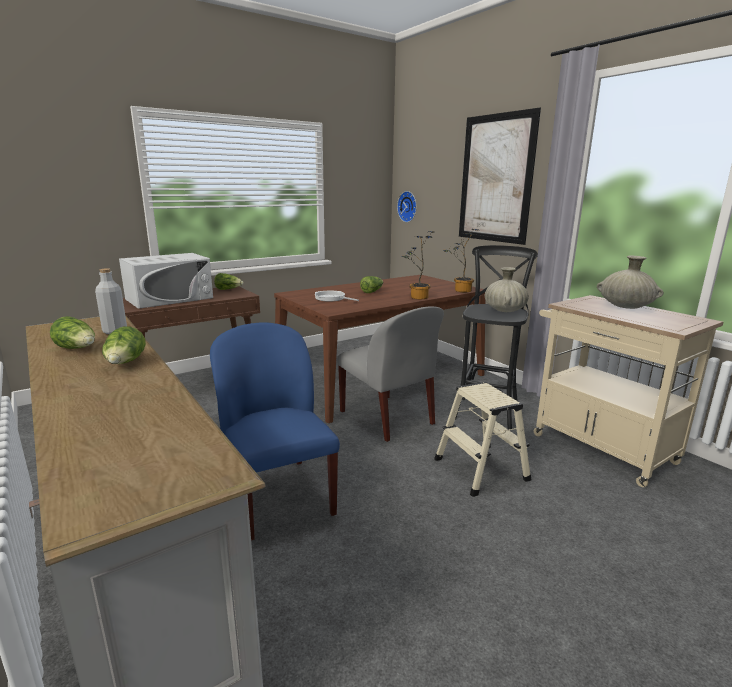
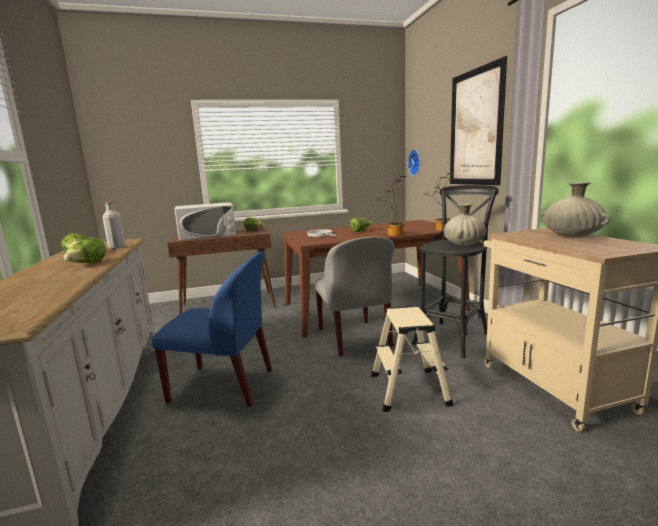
camera: 20 degrees right, 5 degrees down
(277, 495) = (225, 386): blue chair -> blue chair turned 105 degrees clockwise

